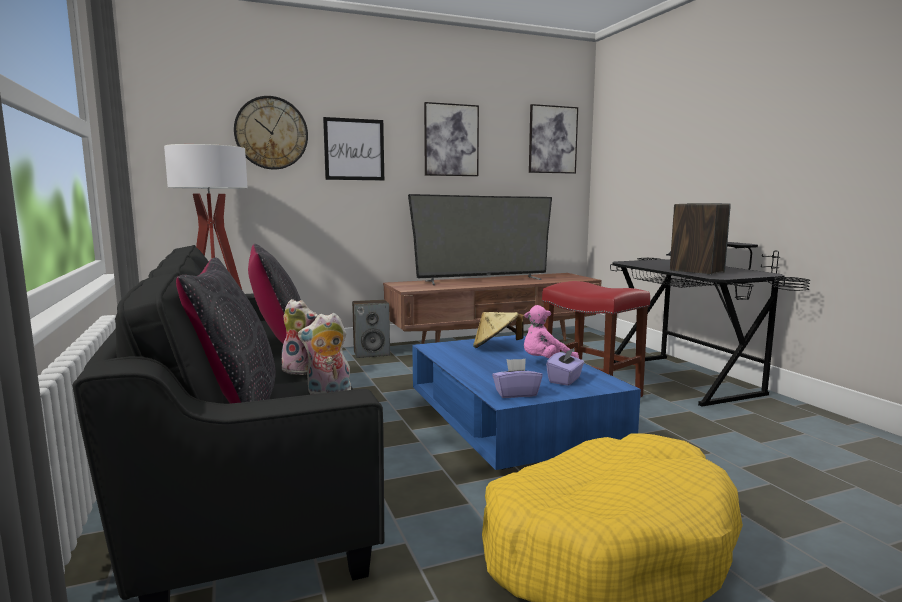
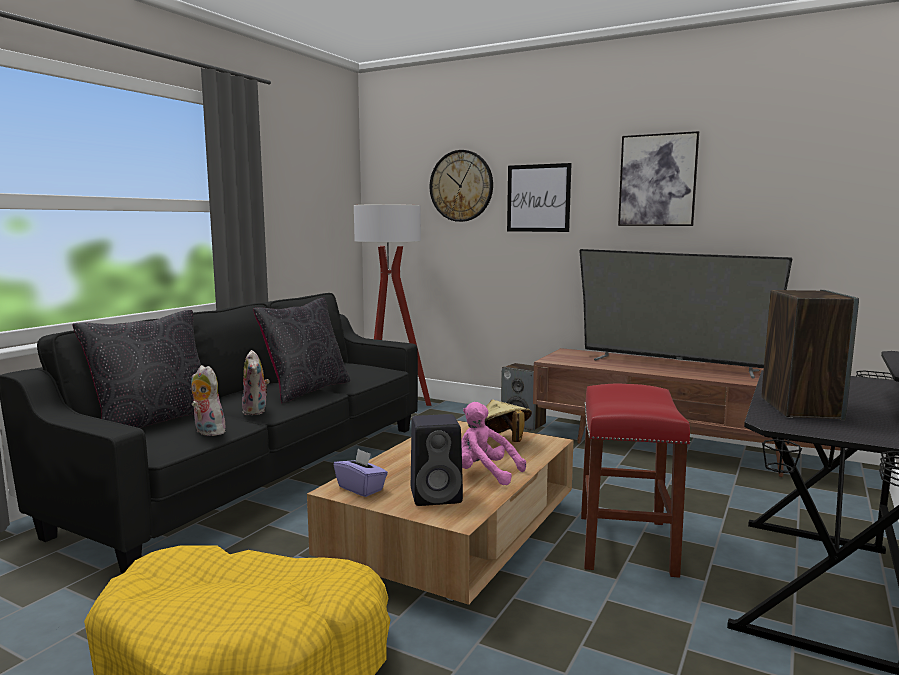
camera: 50 degrees right, 0 degrees up
(510, 425) = (454, 534): blue coffee table -> brown coffee table
(552, 139) = (831, 168): picture -> none
(565, 380) = (438, 496): purple tissue box -> black speaker

